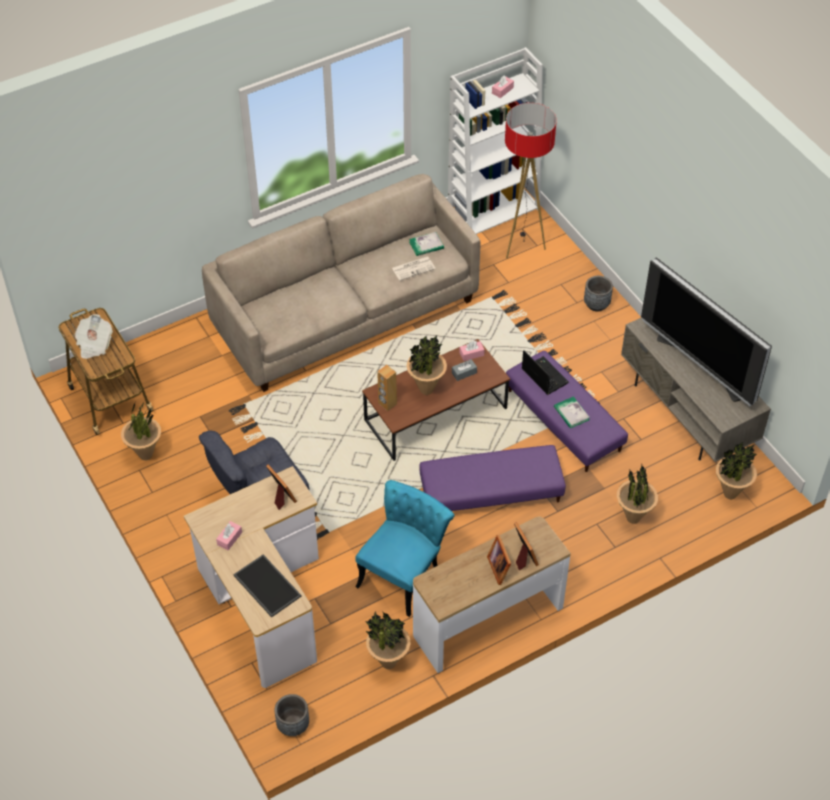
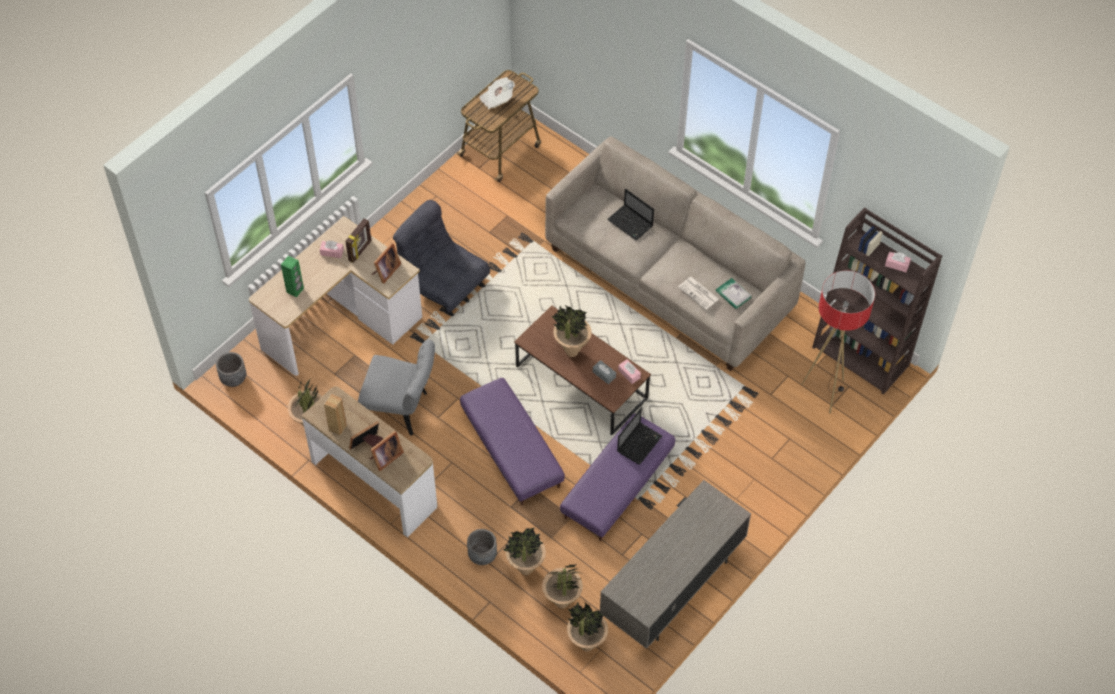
camera: 70 degrees right, 5 degrees up
(146, 455) = (452, 194): potted plant -> potted plant (562, 602)
(241, 512) = (360, 251): none -> picture frame
(266, 586) = (295, 290): tray -> green speaker
(306, 292) = (631, 223): none -> laptop
(387, 404) = (543, 328): brown speaker -> brown speaker (337, 427)
(404, 573) = (401, 410): turquoise chair -> grey chair
(494, 210) = (862, 356): white bookcase -> brown bookcase
(571, 413) = (603, 477): book -> none
(596, 304) = (777, 476): grey planter -> grey planter (482, 555)
(701, 365) = (678, 556): television -> none

